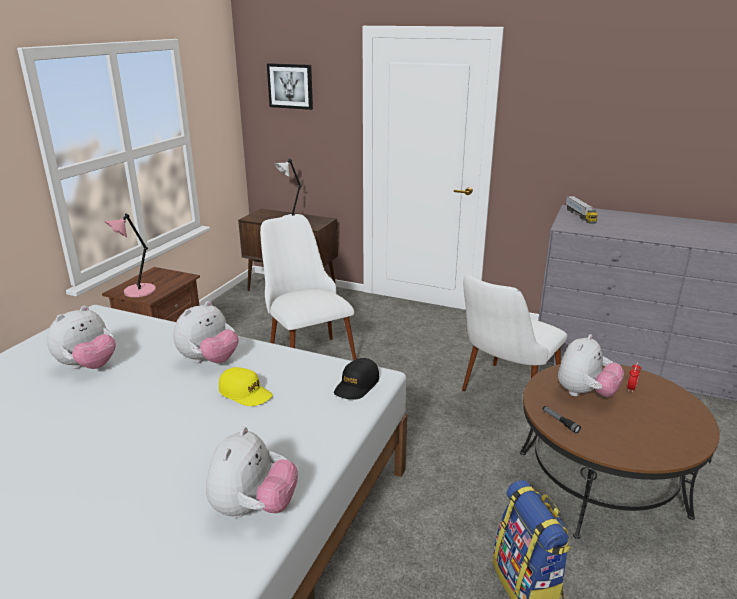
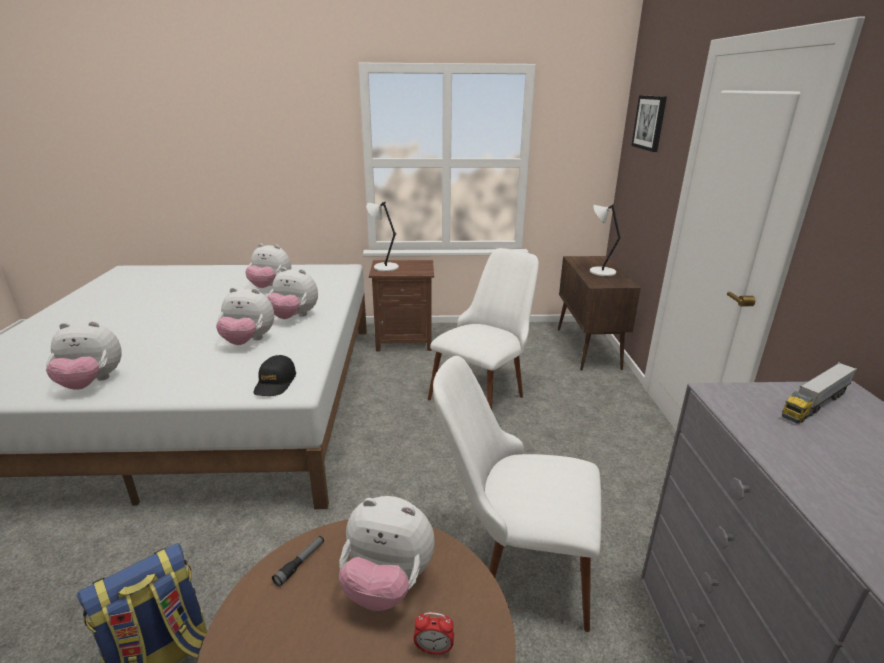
camera: 65 degrees right, 0 degrees up
(138, 291) = (384, 267): pink table lamp -> white table lamp
(245, 393) = (248, 341): yellow cap -> plush toy
(357, 385) = (275, 383): black cap -> black cap turned 90 degrees counterclockwise

